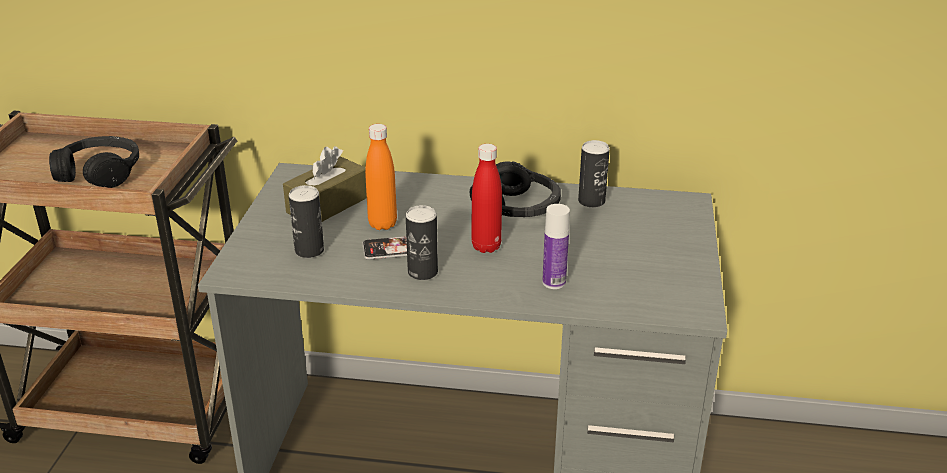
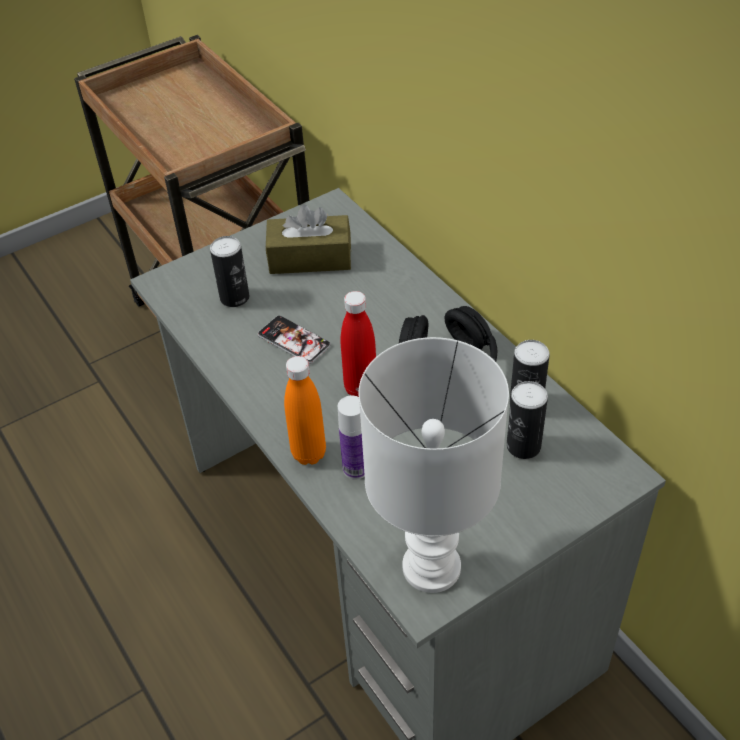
camera: 50 degrees right, 15 degrees up
(100, 173) = (187, 130): black headphones -> none
(382, 224) = (319, 307): orange bottle -> orange bottle (309, 453)
(422, 272) = (277, 379): can -> can (523, 446)
(673, 296) = (429, 565): none -> white table lamp

